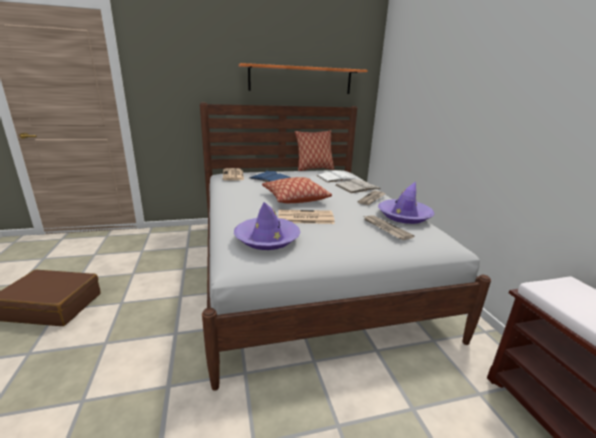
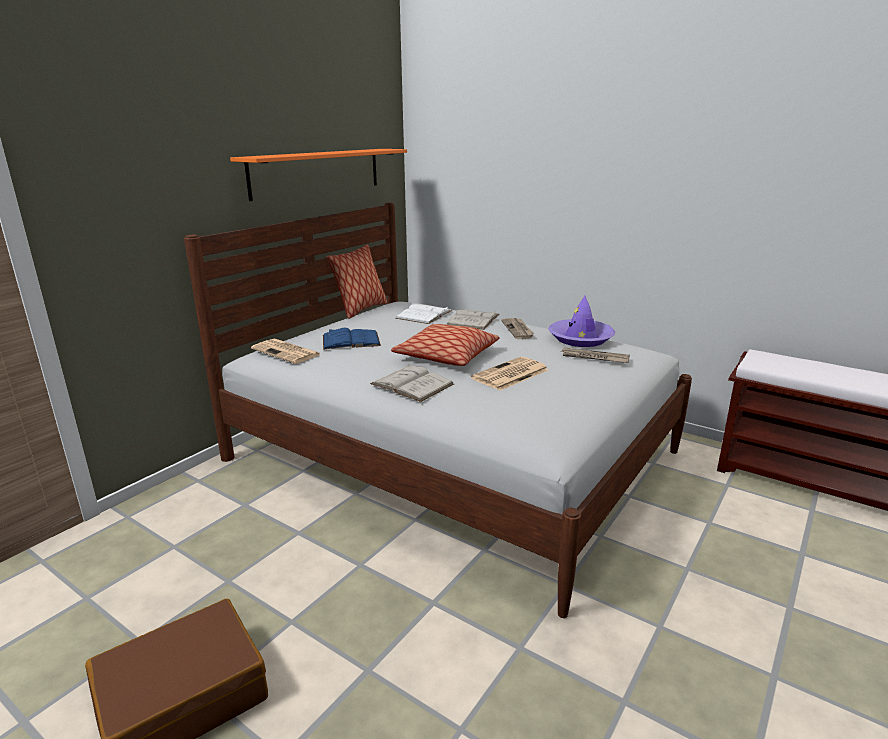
camera: 40 degrees left, 0 degrees up
(245, 204) = (412, 384): none -> white book
(267, 239) = (530, 411): purple hat -> none

